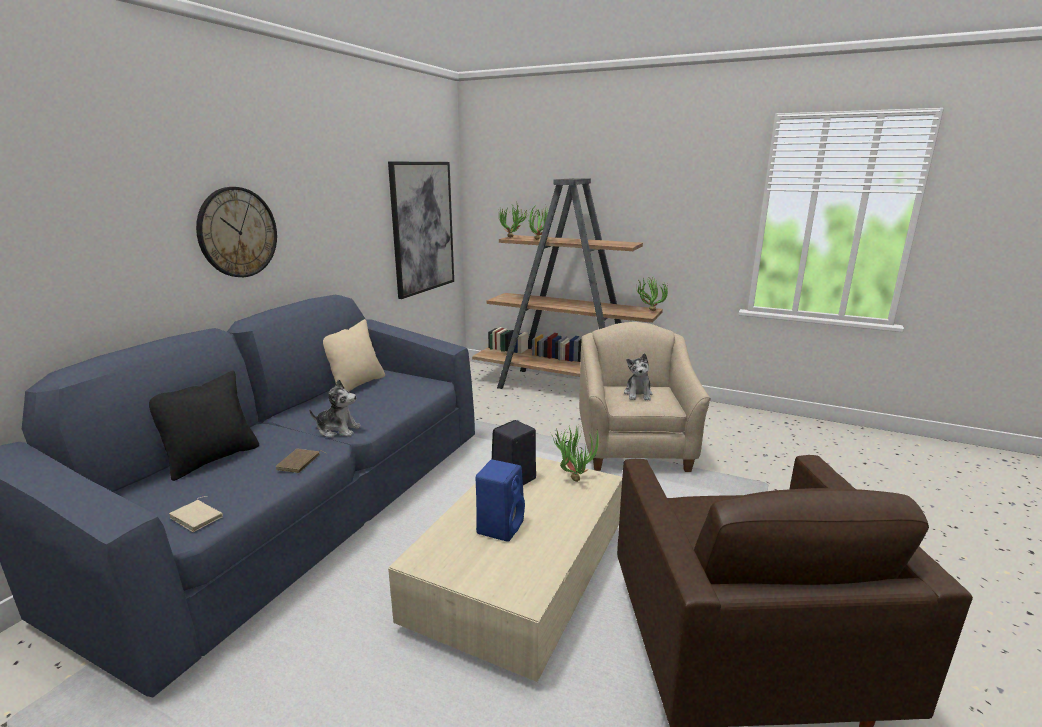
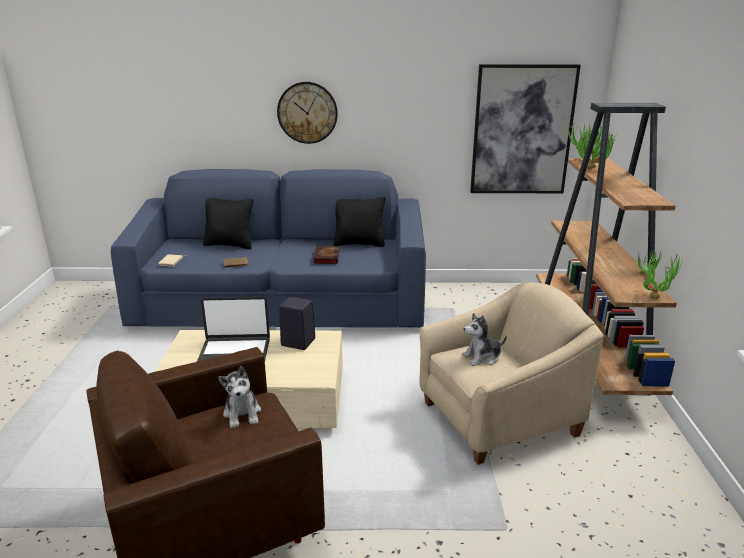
camera: 65 degrees right, 5 degrees up
(338, 430) = (284, 260): plush toy -> plush toy (242, 413)
(356, 385) = (359, 244): beige pillow -> black pillow
(366, 406) = (326, 257): none -> book
(500, 526) = (234, 352): blue speaker -> laptop
(574, 477) = (318, 365): potted plant -> none

